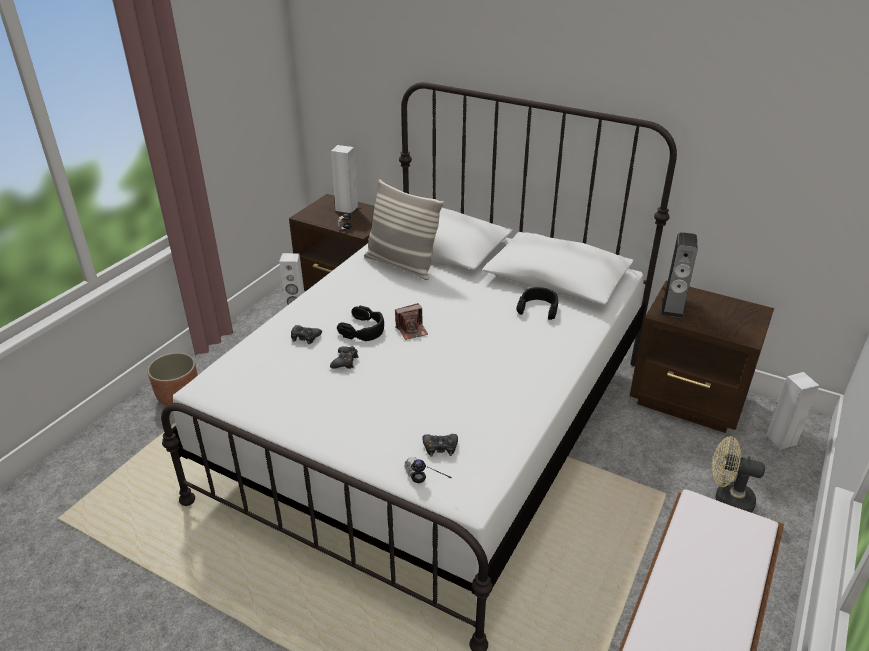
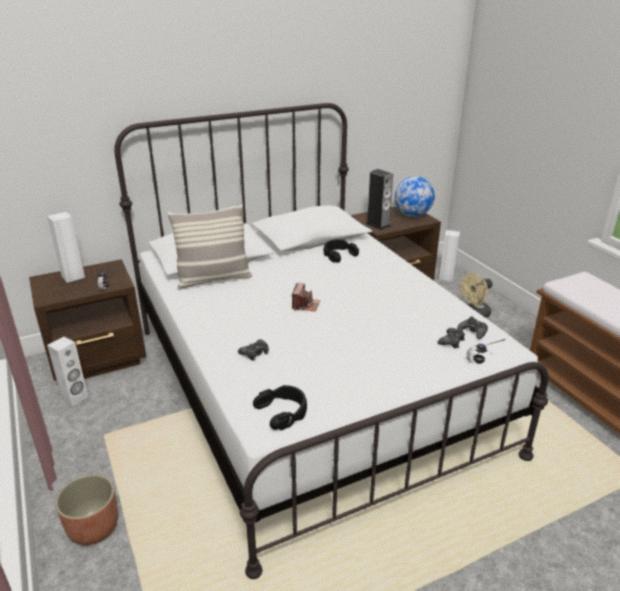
camera: 55 degrees left, 5 degrees down
(345, 361) = (311, 345): black game controller -> black game controller (473, 331)
(363, 329) = (279, 324): black headphones -> black headphones (283, 412)
(741, 322) = (412, 215): none -> globe

